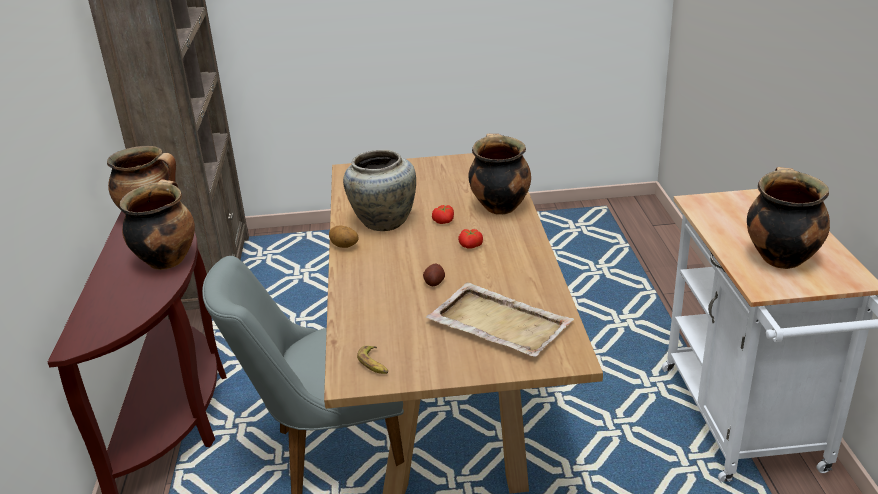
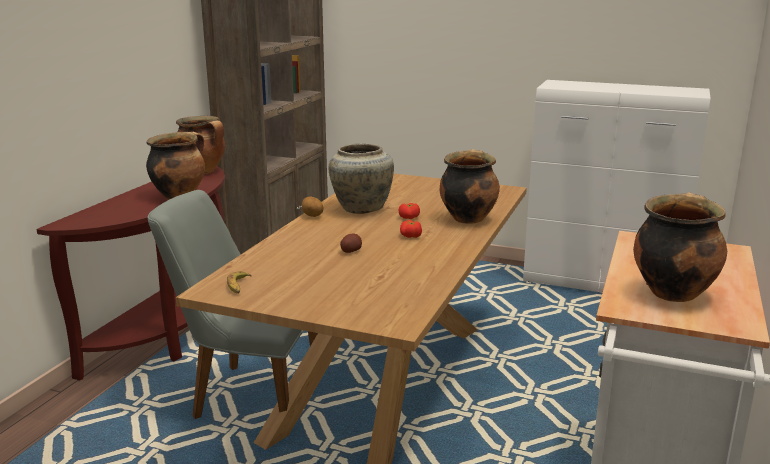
camera: 25 degrees right, 10 degrees down
(498, 323) = (368, 287): beige tray -> none
(560, 218) = (602, 285): none -> white cabinet

